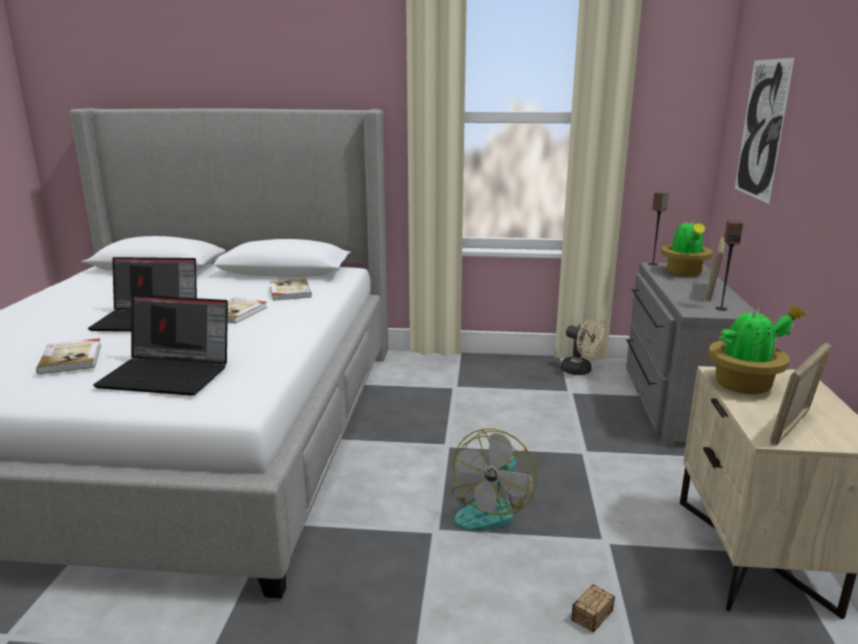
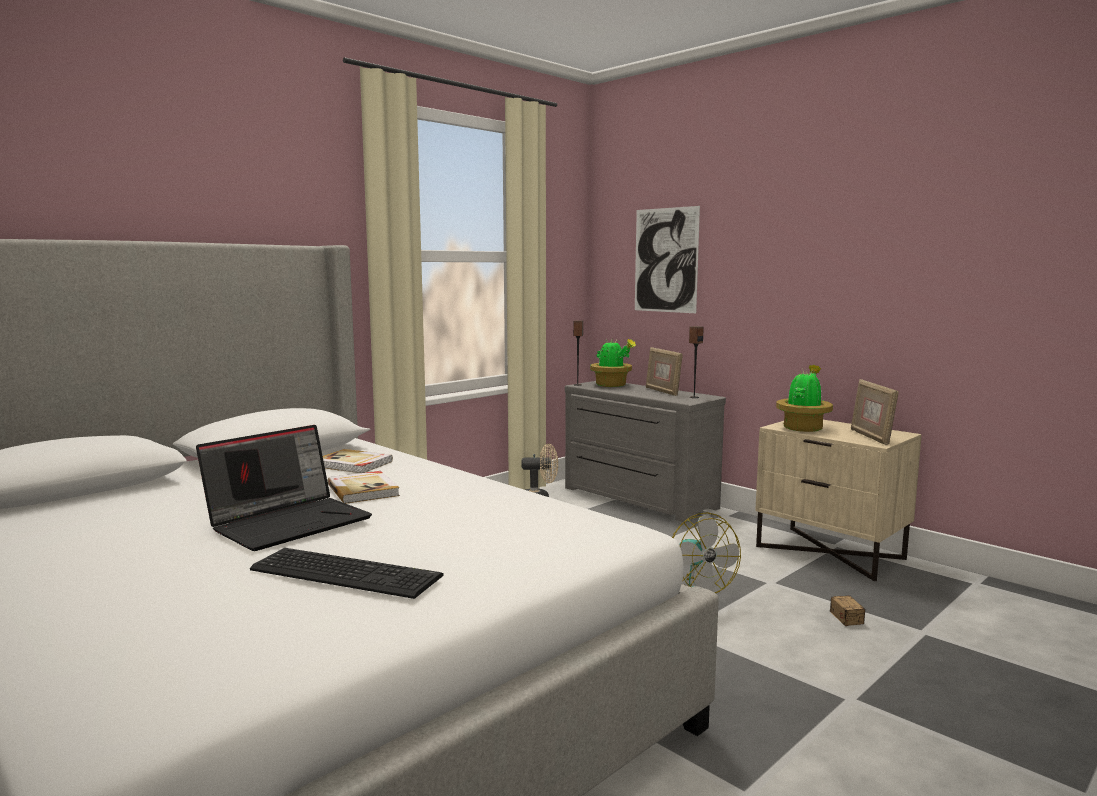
camera: 50 degrees left, 10 degrees down
(72, 358) = (345, 571): book -> keyboard
(169, 374) = (499, 540): laptop -> none

